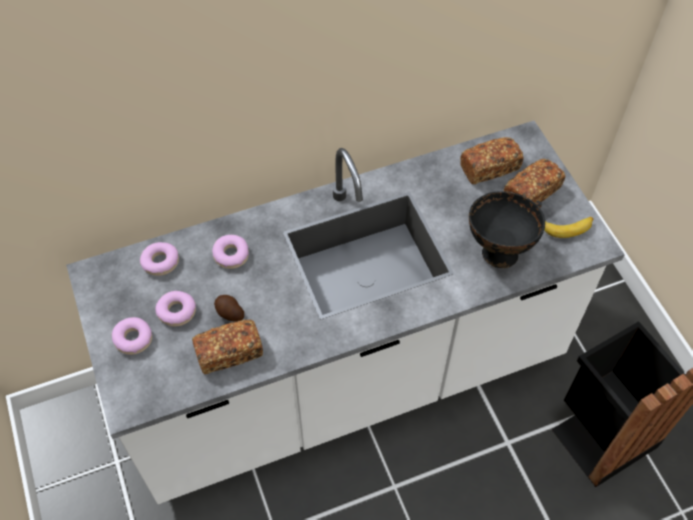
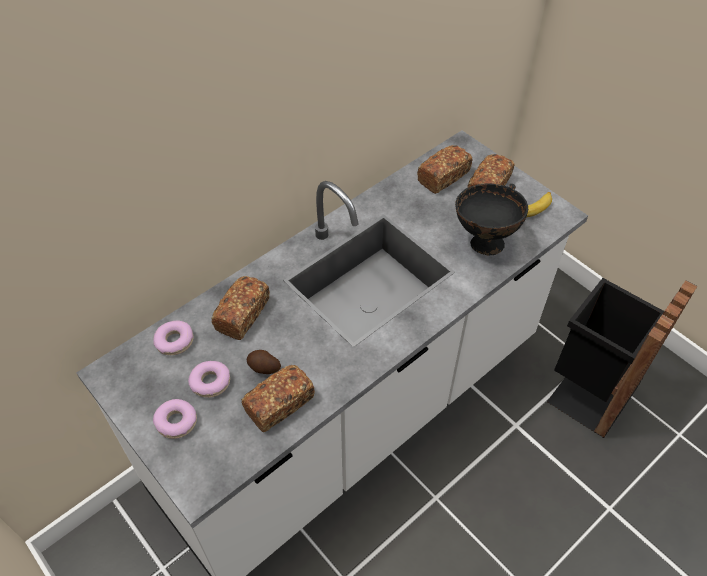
camera: 20 degrees left, 5 degrees down
(231, 255) = (242, 314): donut -> bread

